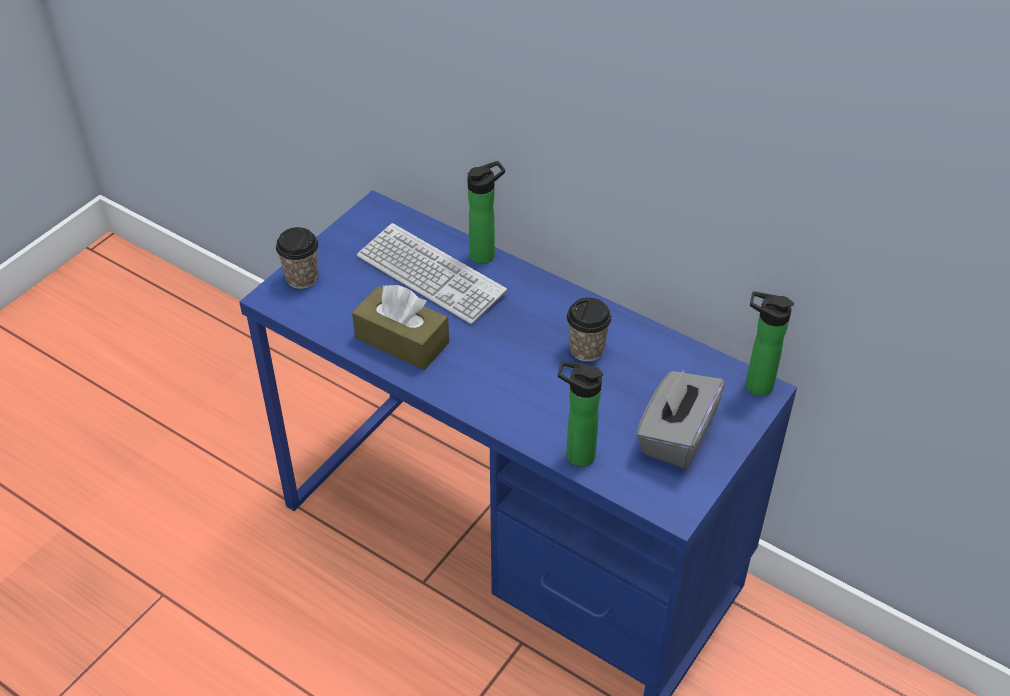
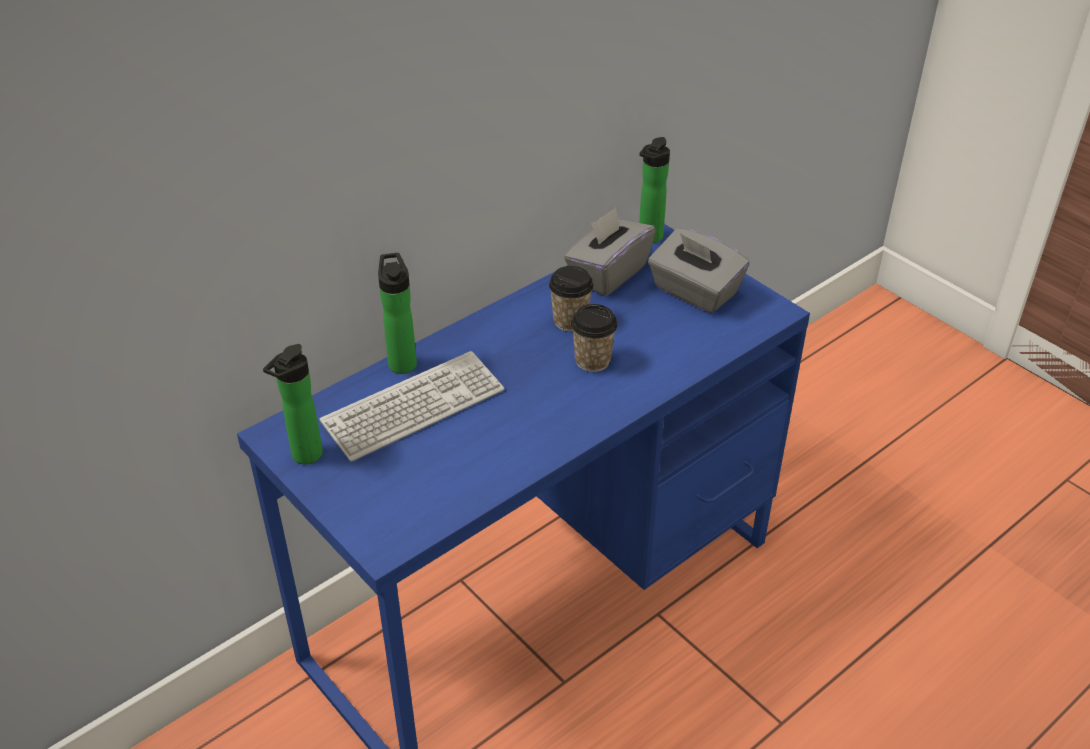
camera: 75 degrees left, 5 degrees down
(302, 278) = (364, 515): cup -> cup (592, 361)
(402, 340) = (505, 445): brown tissue box -> none
(575, 454) = (700, 354): bottle -> bottle (304, 457)
(676, 363) = (608, 274): none -> grey tissue box

